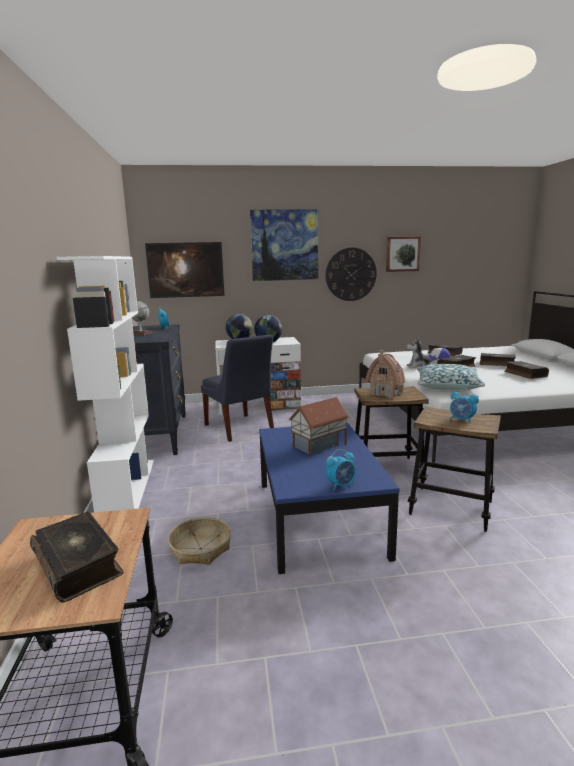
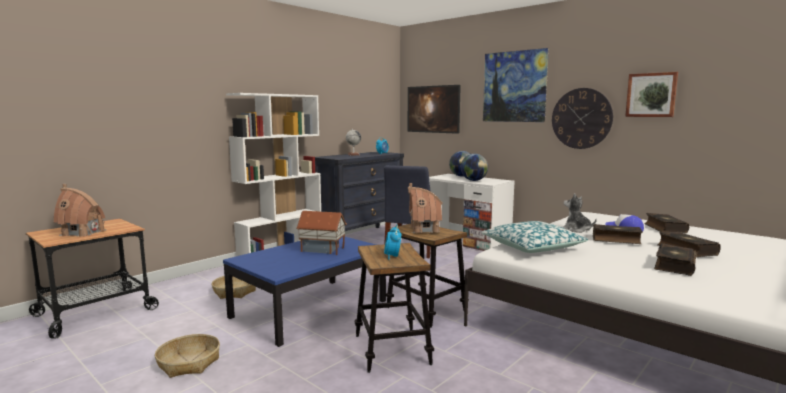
camera: 50 degrees right, 5 degrees down
(79, 564) = (83, 233): book -> toy house
(341, 485) = (260, 267): alarm clock -> none
(384, 633) = (189, 363): none -> basket

